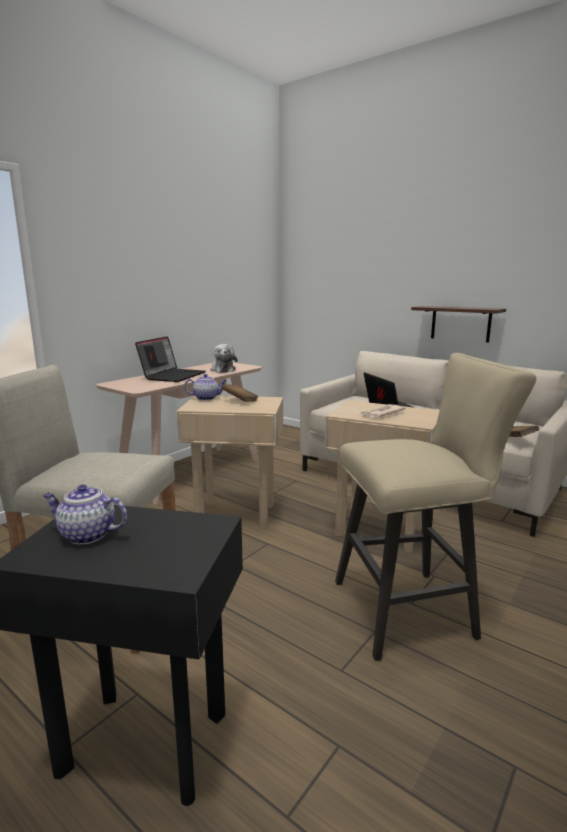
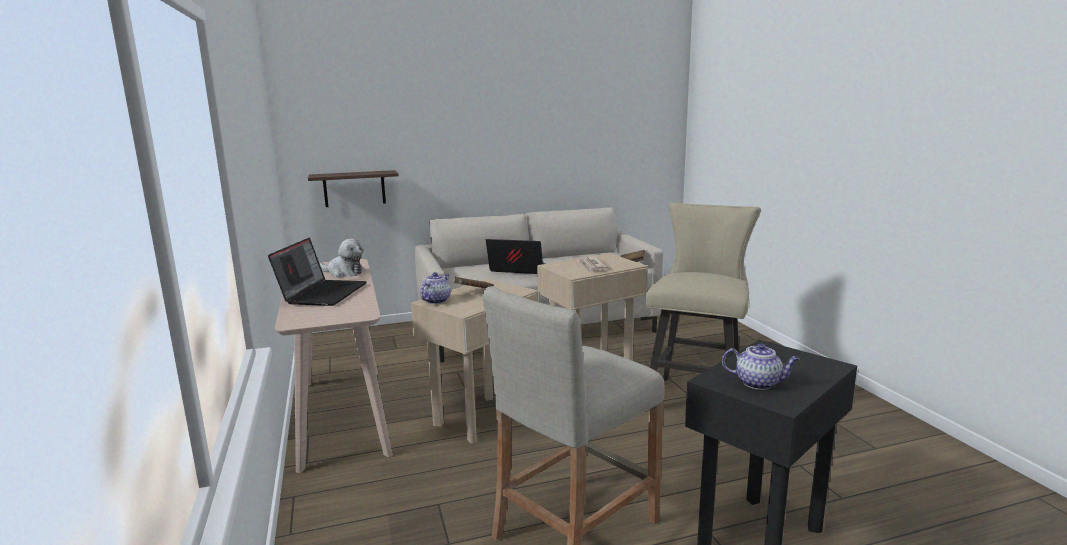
camera: 55 degrees left, 0 degrees up
(86, 535) = (759, 383): teapot -> teapot turned 120 degrees counterclockwise
(173, 376) = (322, 293): laptop -> laptop turned 45 degrees clockwise
(460, 323) = (514, 178): shelf -> shelf (354, 188)

